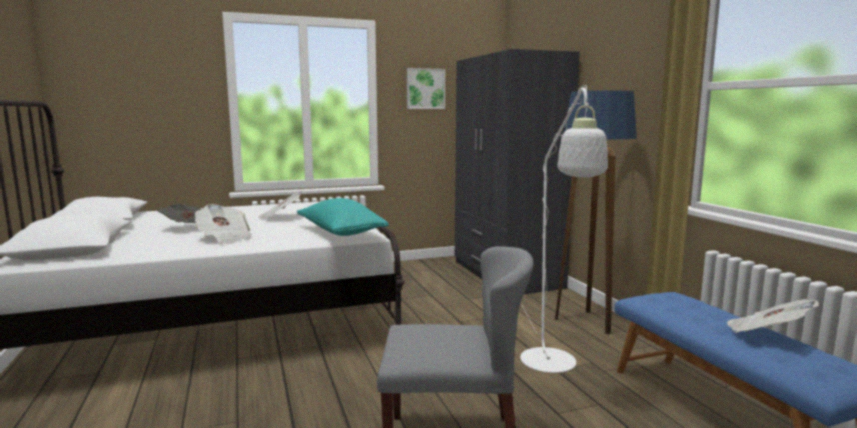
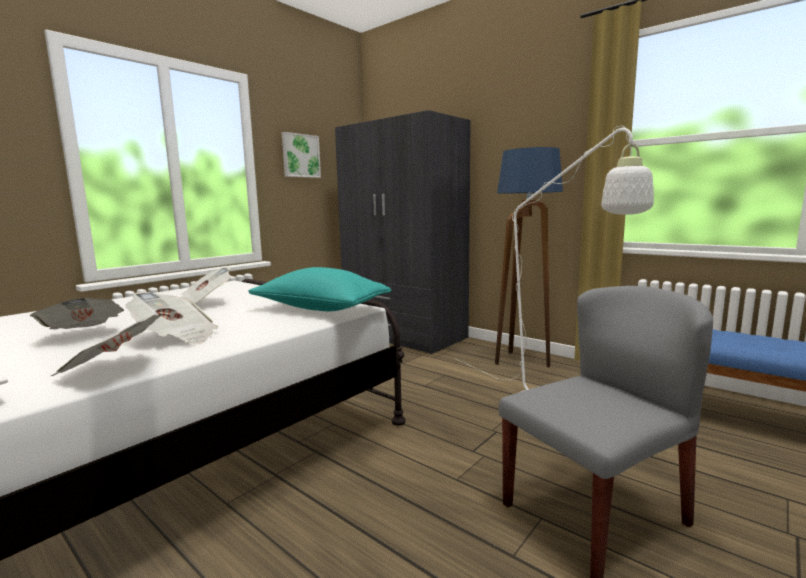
camera: 30 degrees left, 0 degrees up
(766, 334) = (739, 335): newspaper -> newspaper (112, 369)

